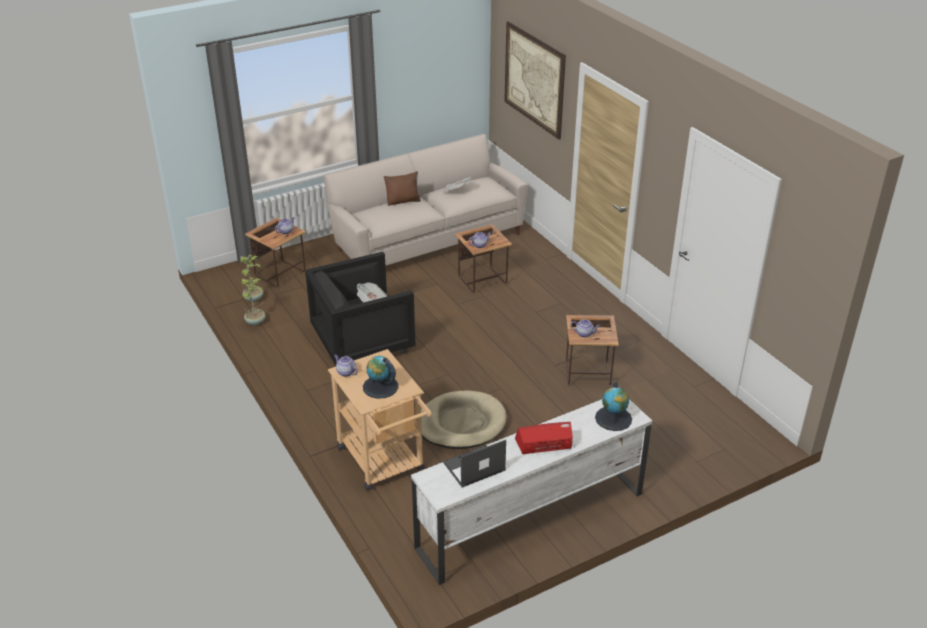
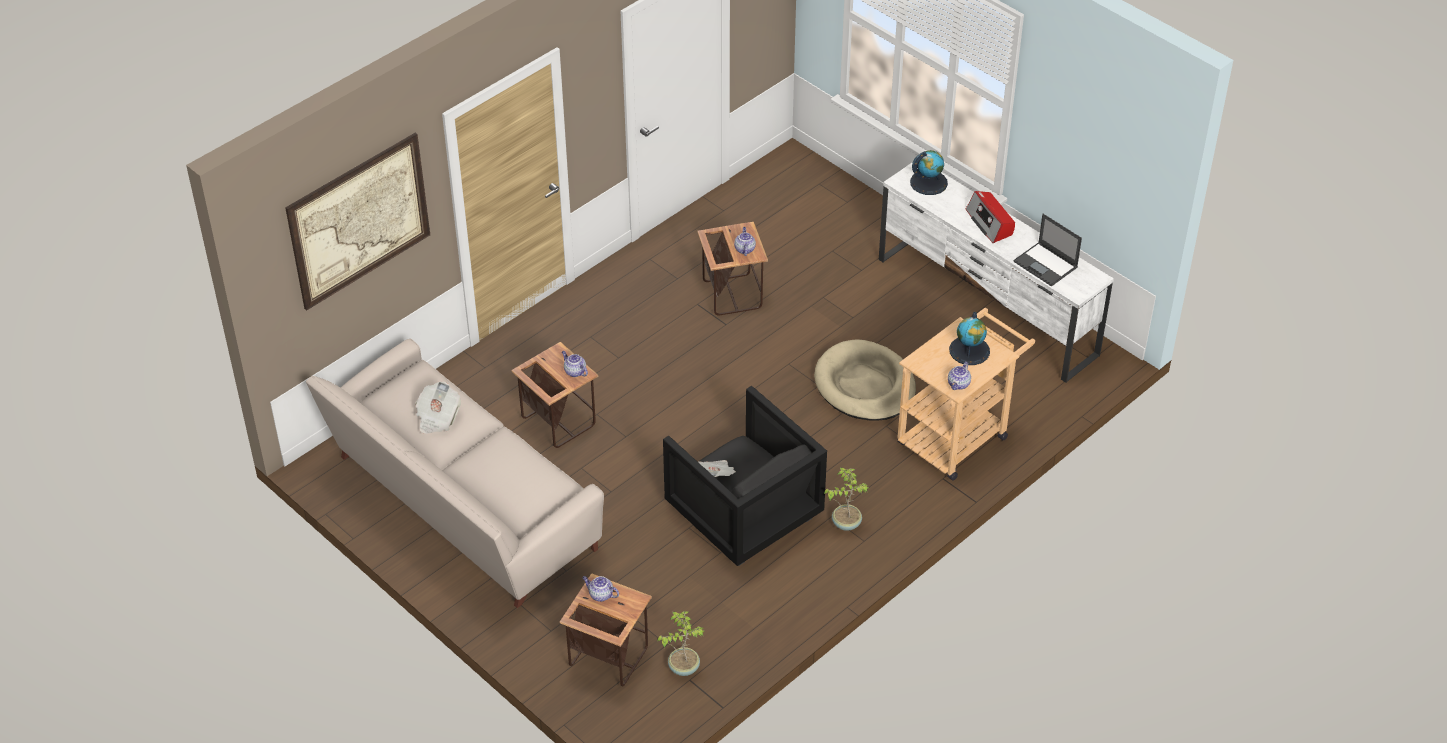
camera: 105 degrees left, 10 degrees up
(256, 321) = (739, 644): potted plant -> potted plant (845, 523)
(403, 201) = (482, 472): brown pillow -> none

